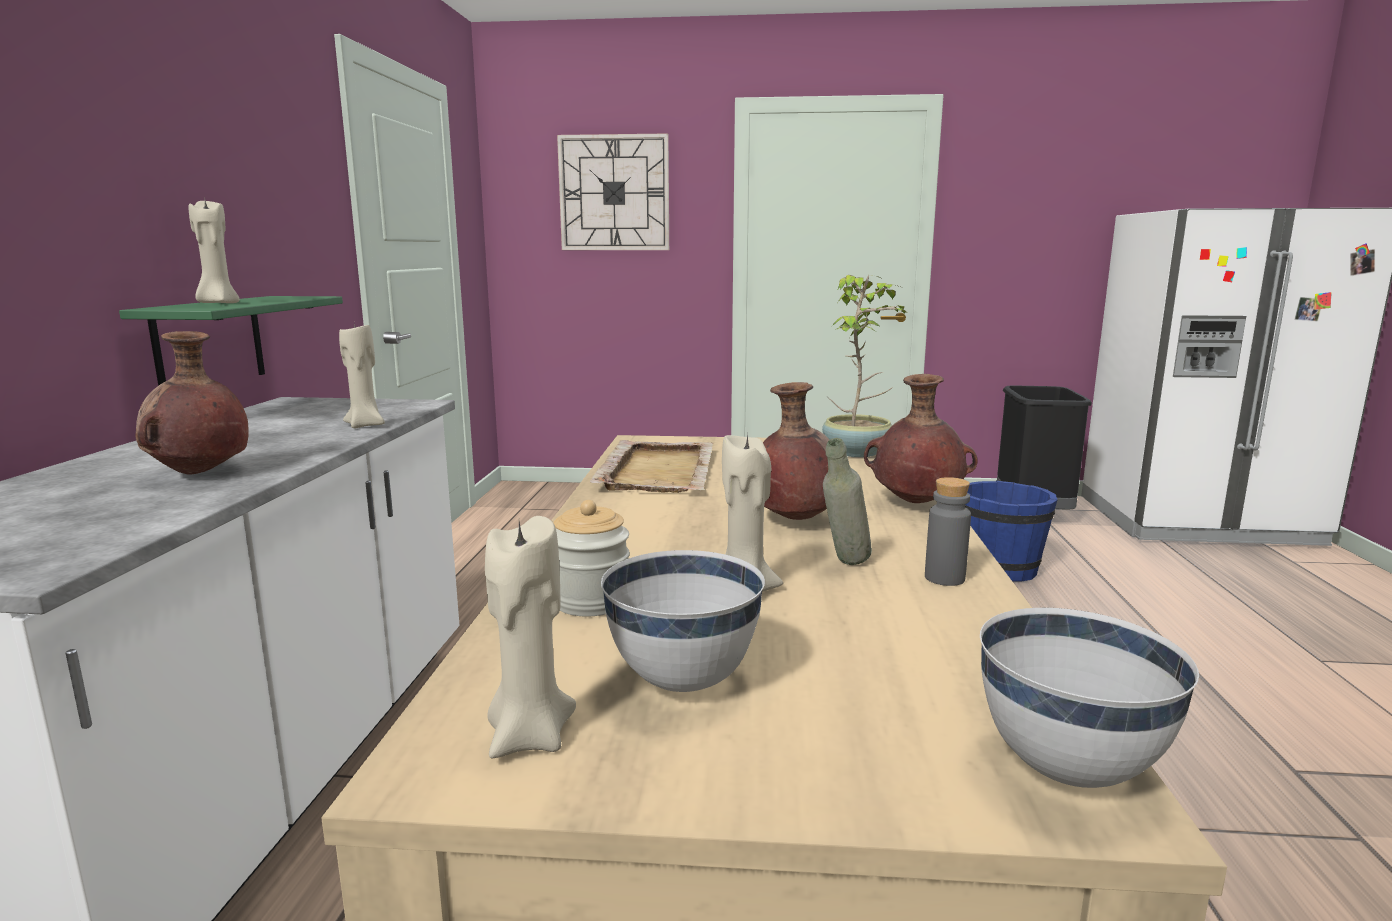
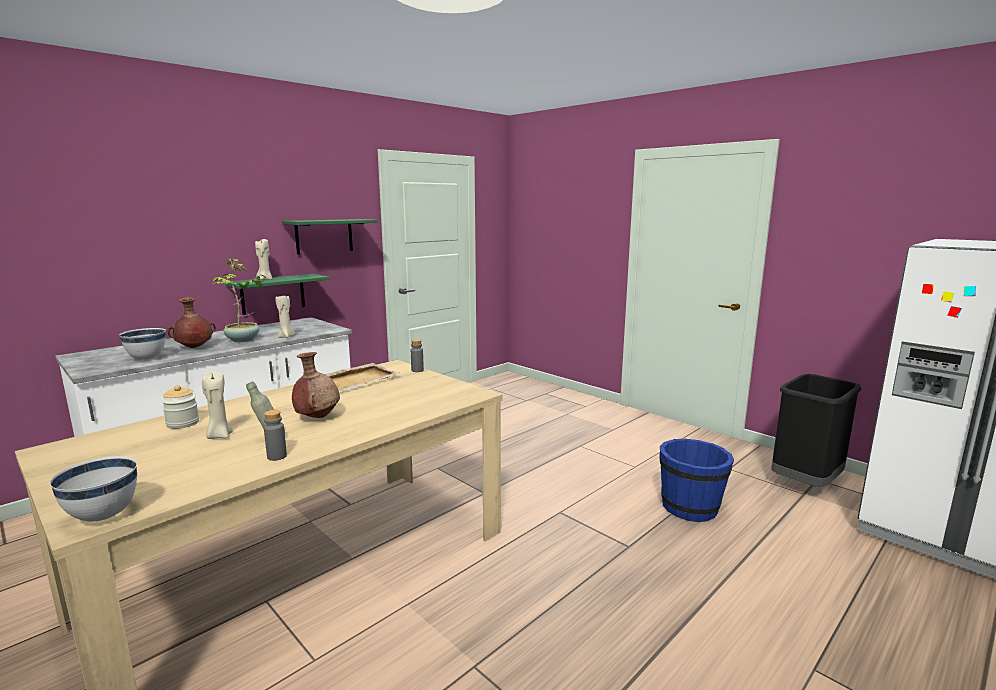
camera: 40 degrees right, 0 degrees up
(279, 211) = (324, 236): none -> green shelf
(529, 737) = (71, 452): beige candle -> none
(614, 193) = (568, 210): wall clock -> none
(683, 680) = (127, 454): white bowl -> white bowl (147, 358)
(703, 440) = (417, 370): none -> grey bottle
(858, 452) = (453, 394): potted plant -> potted plant (243, 340)
(915, 504) = (379, 426): brown vase -> none

